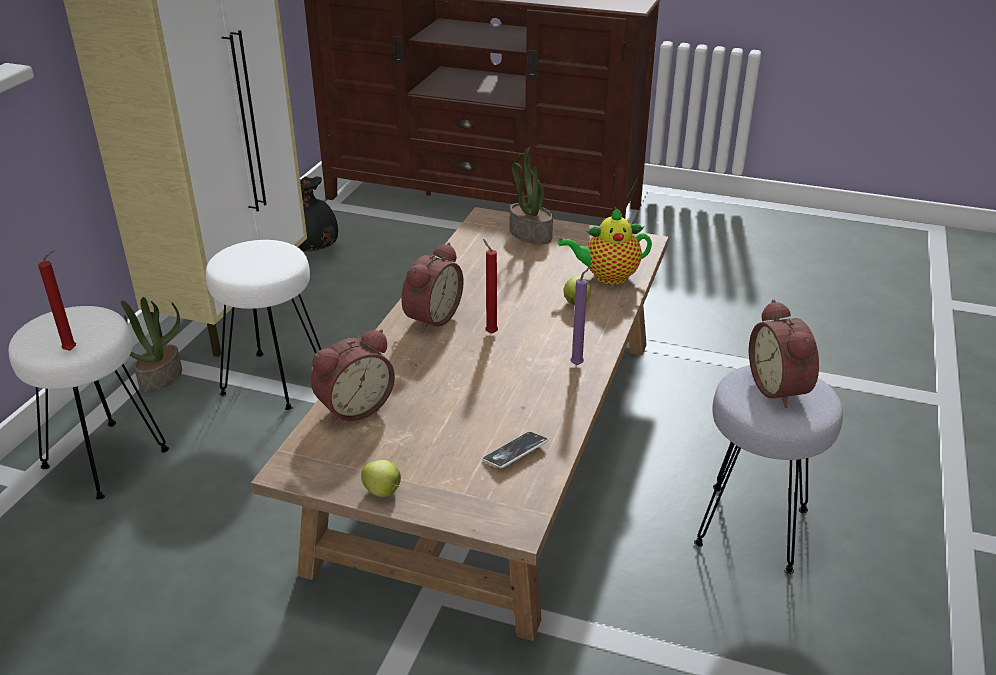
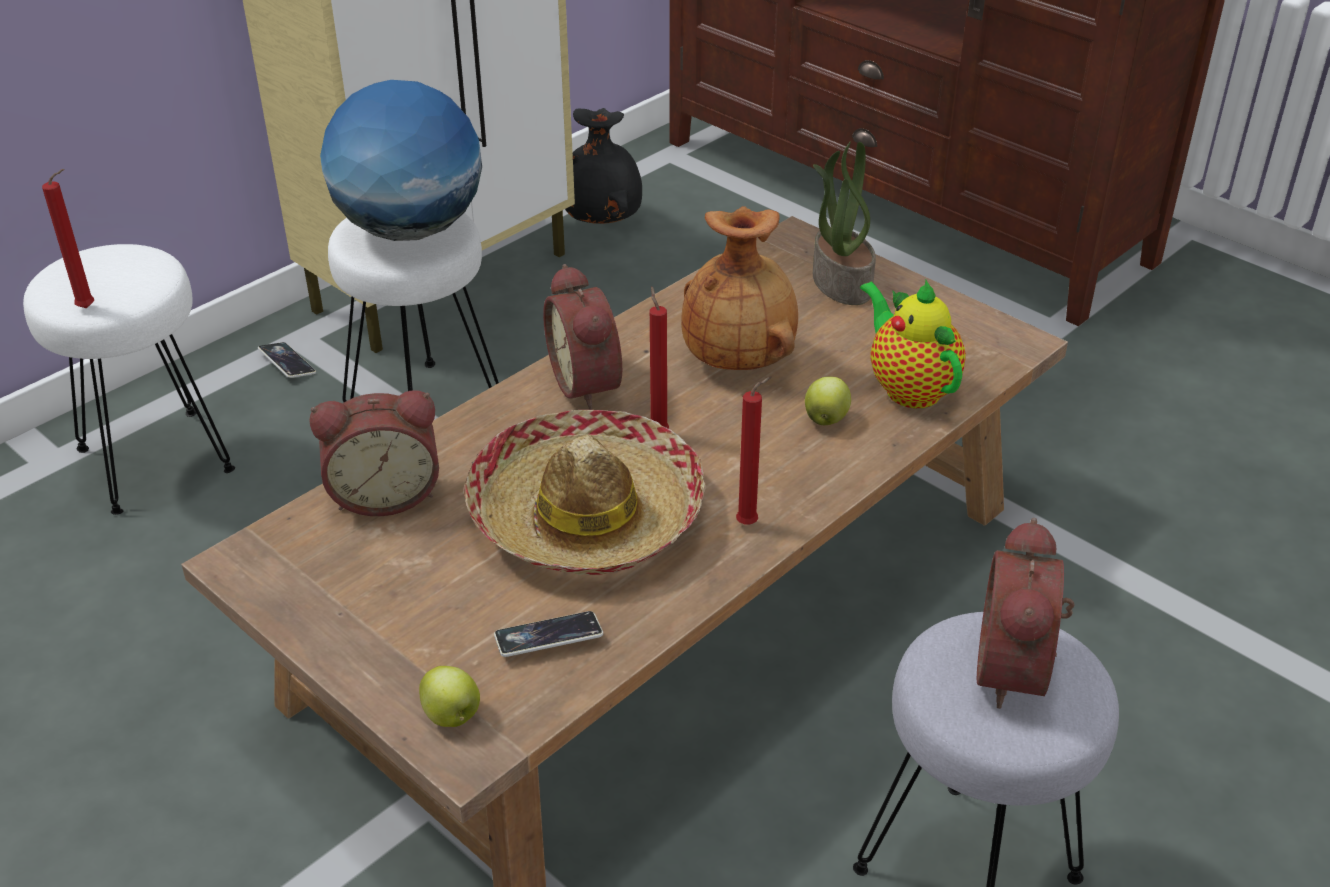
camera: 25 degrees right, 5 degrees up
(160, 378) = (287, 364): potted plant -> phone
(260, 257) = (409, 229): none -> globe
(383, 492) = (330, 637): apple -> apple (452, 717)
(430, 317) = (590, 383): alarm clock -> alarm clock turned 105 degrees clockwise
(484, 384) = (586, 514): none -> hat
(505, 284) = (739, 359): none -> brown vase
(578, 364) = (750, 523): purple candle -> red candle
(607, 277) = (908, 387): teapot -> teapot turned 45 degrees clockwise

